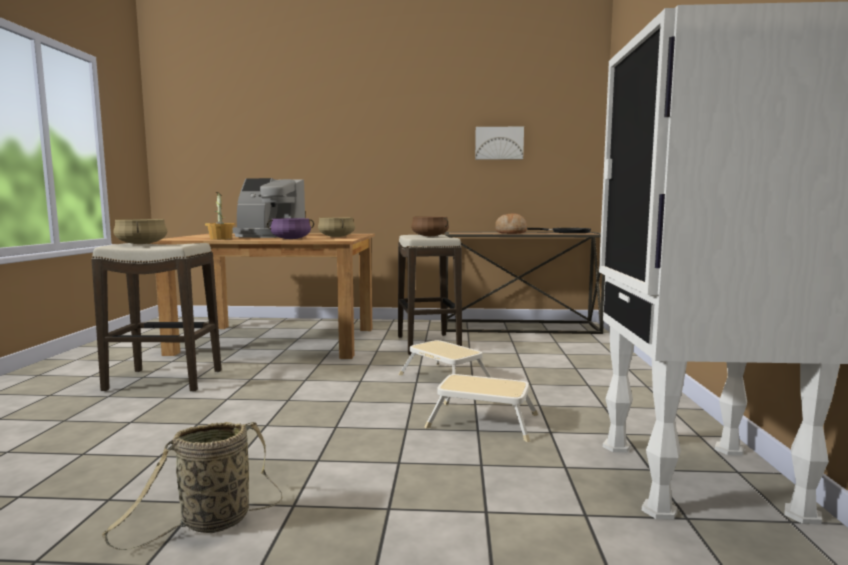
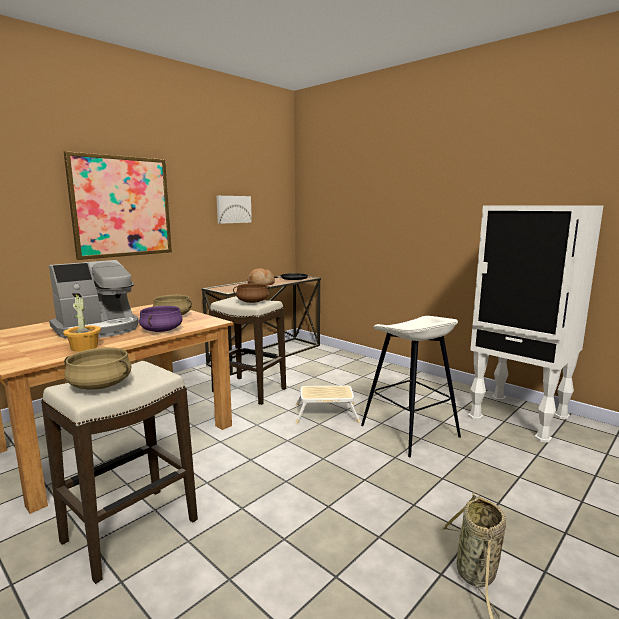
camera: 50 degrees left, 5 degrees up
(365, 141) = (122, 207): none -> picture
(483, 421) = (409, 431): beige step ladder -> white stool

